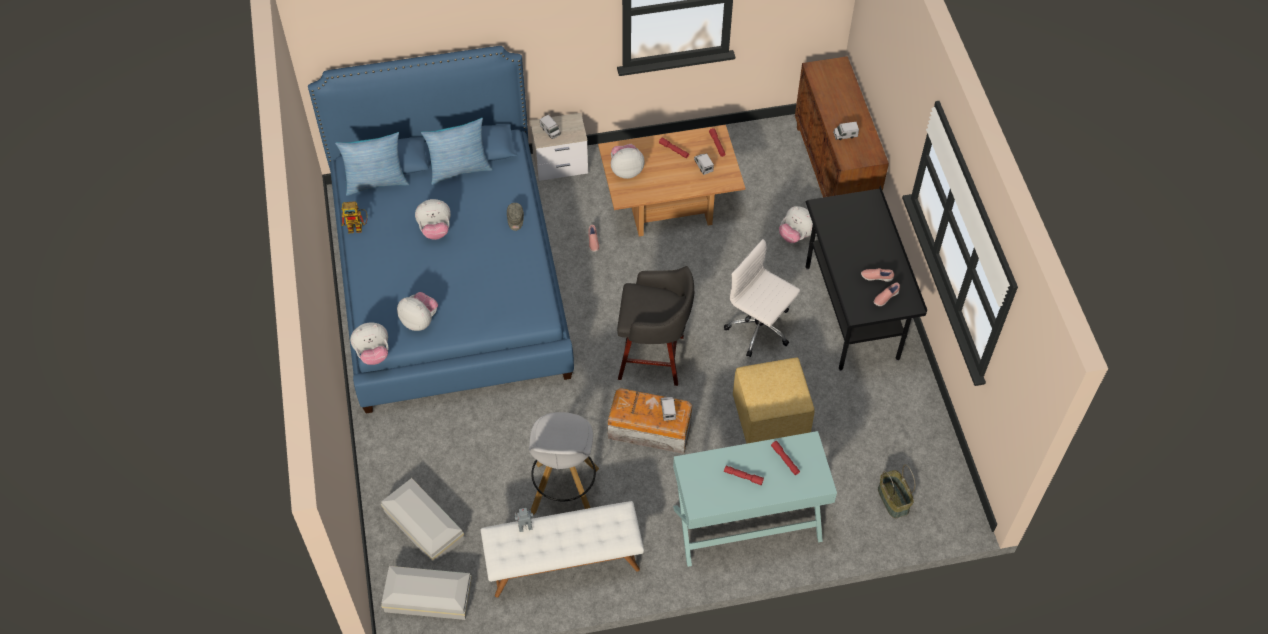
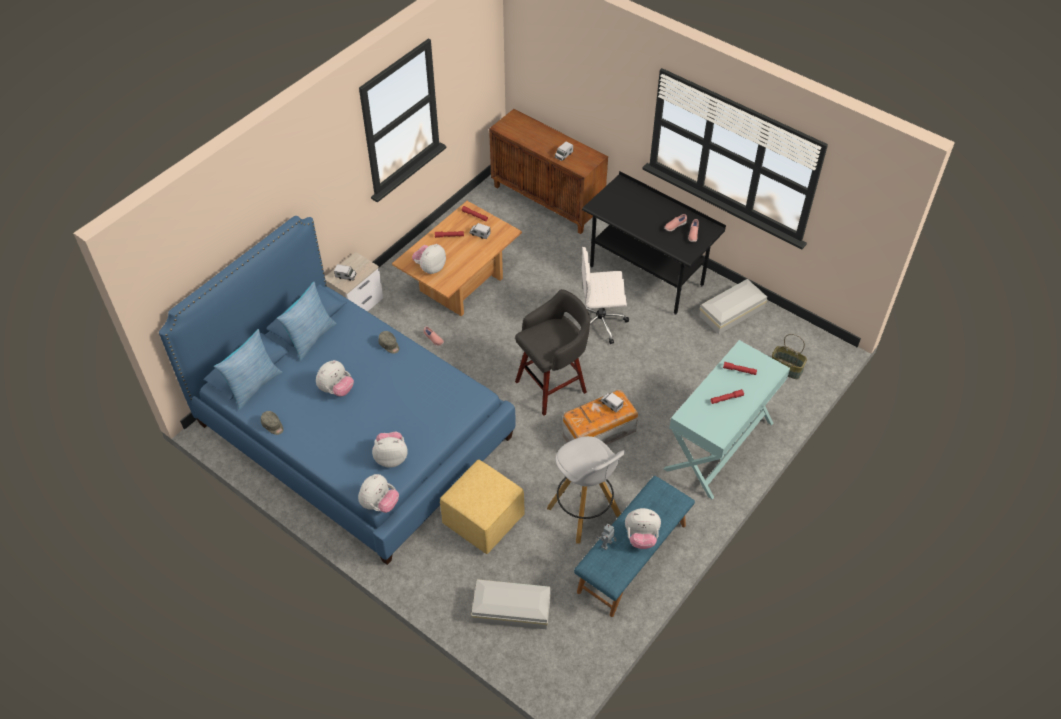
camera: 40 degrees left, 5 degrees down
(358, 227) = (273, 426): toy robot -> grey cap
(429, 598) = (568, 654): white storage box -> white storage box (733, 312)
(563, 562) = (633, 558): white bench -> blue bench
(770, 415) = (663, 370): yellow ottoman -> yellow ottoman (483, 519)
(795, 235) = (563, 252): plush toy -> plush toy (641, 537)

